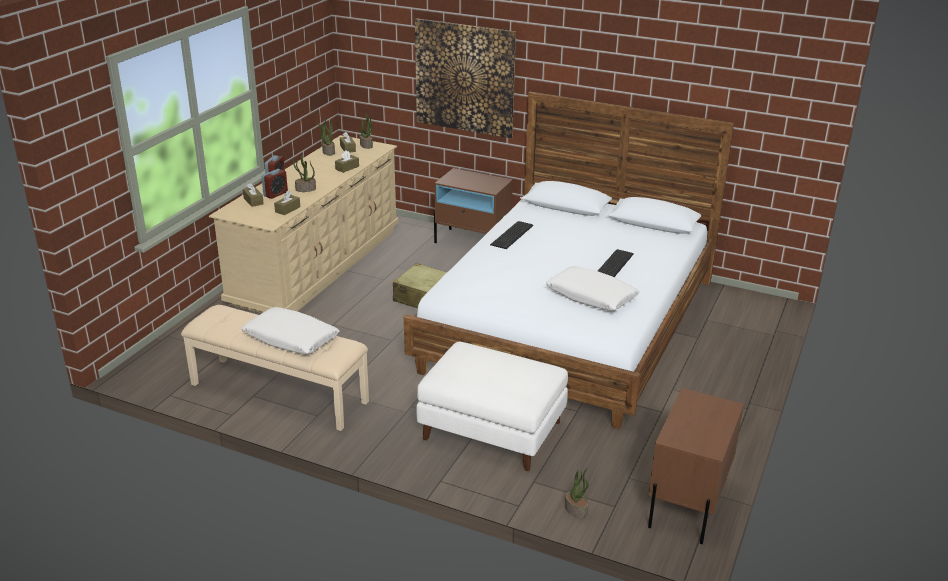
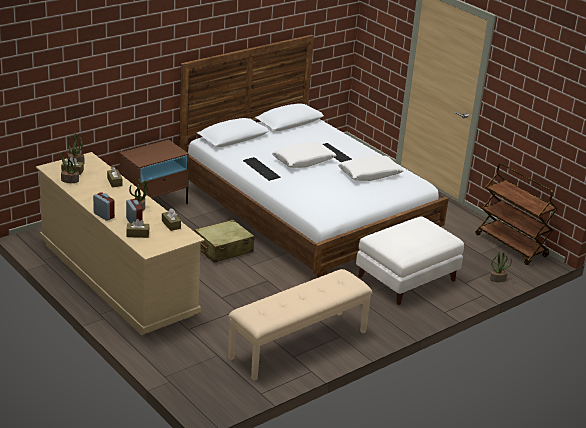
camera: 65 degrees left, 0 degrees up
(290, 339) = (317, 292): white pillow -> white pillow (303, 161)
(465, 78) = (127, 71): picture -> none
(687, 503) = (511, 246): brown nightstand -> brown cart

